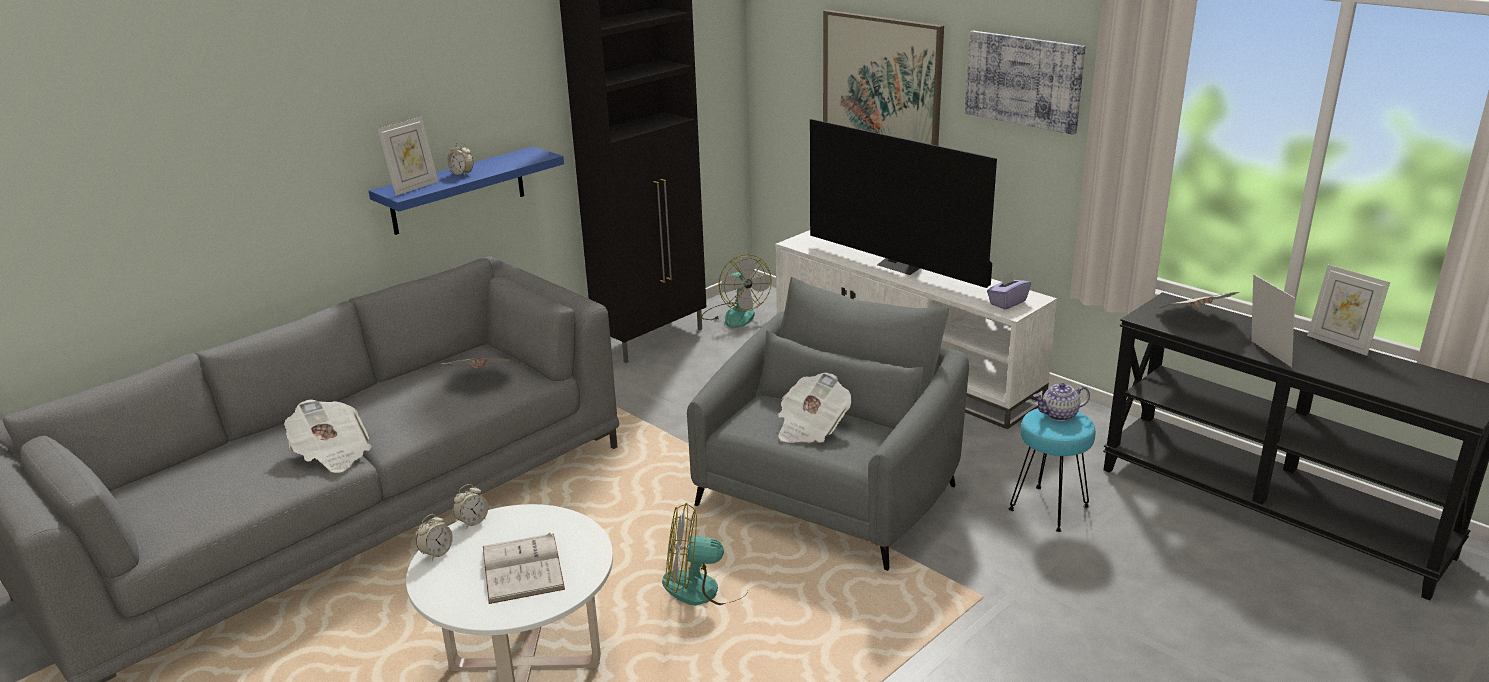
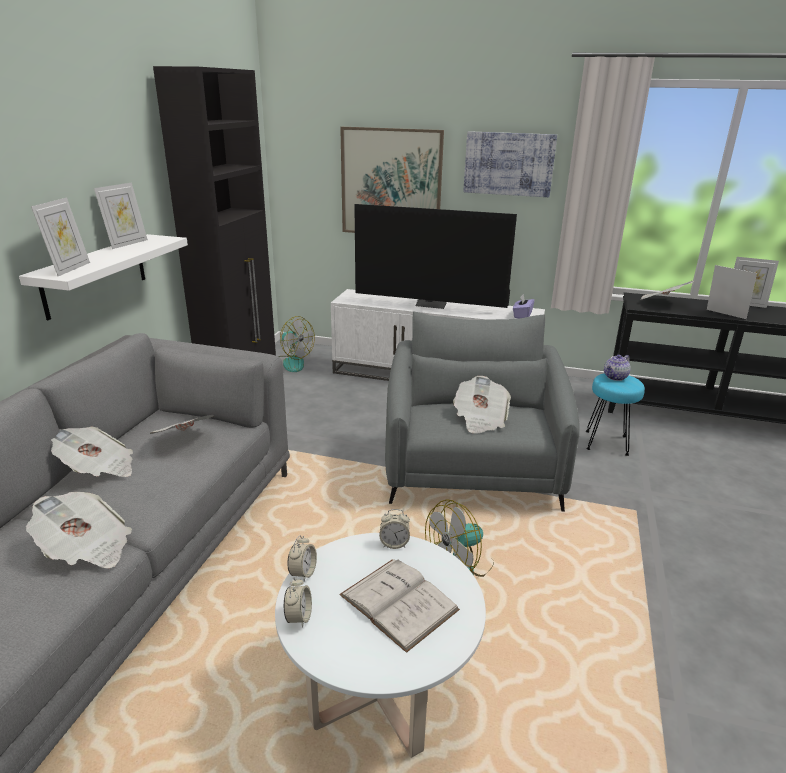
camera: 30 degrees left, 0 degrees up
(390, 389) = (98, 469): none -> newspaper
(458, 190) = (95, 275): blue shelf -> white shelf
(462, 174) = (107, 255): alarm clock -> alarm clock (394, 543)
(497, 159) = (127, 244): none -> picture frame

